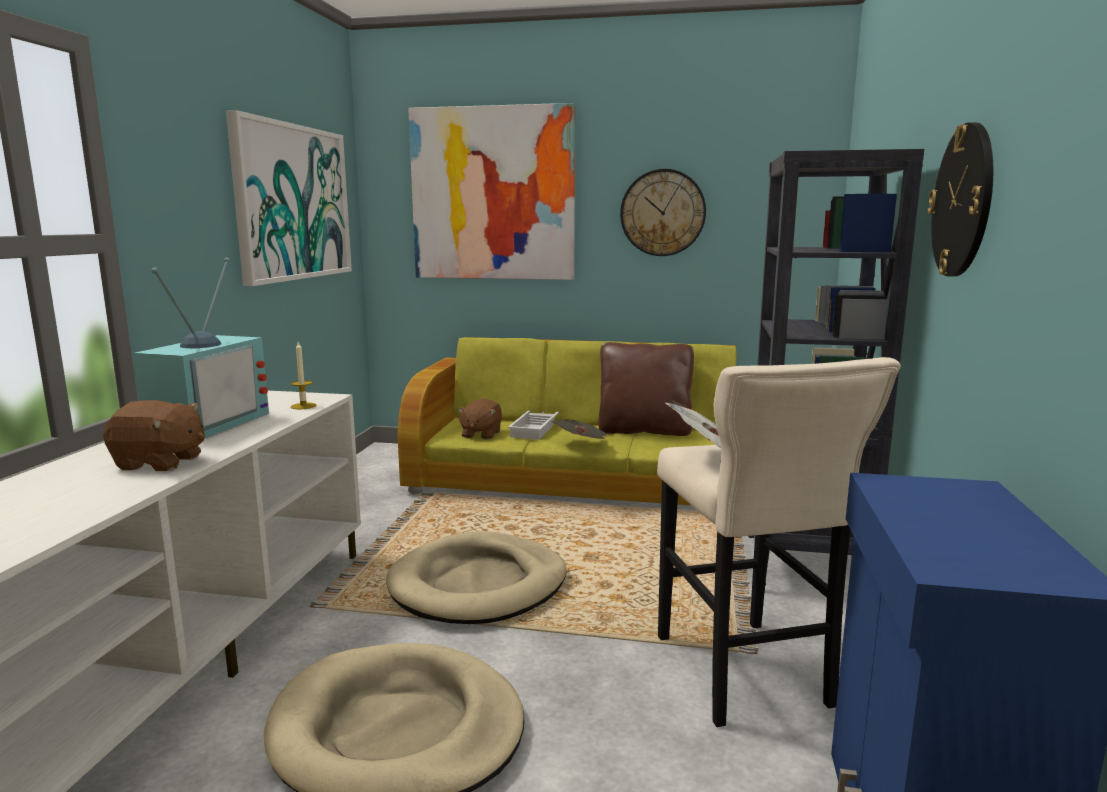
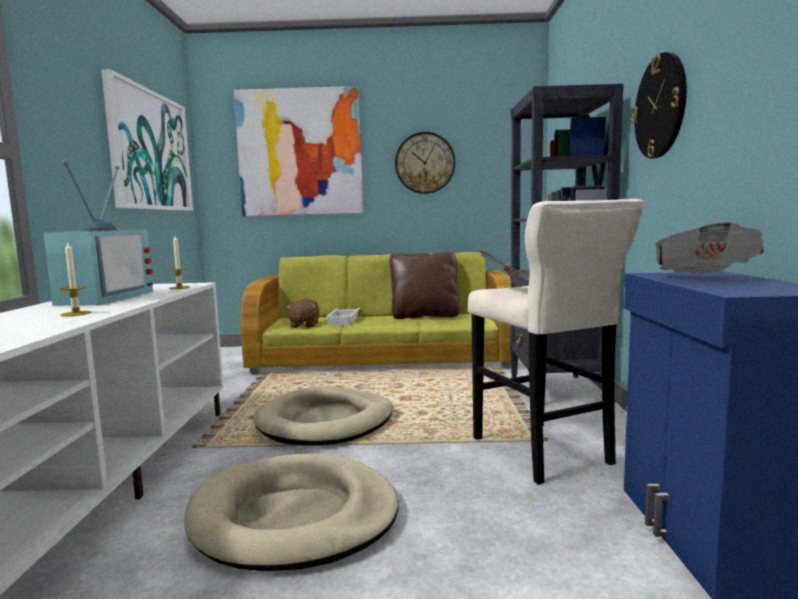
camera: 10 degrees left, 5 degrees down
(160, 463) = (76, 314): brown plush toy -> candle
(582, 445) = (383, 325): newspaper -> newspaper (705, 279)

